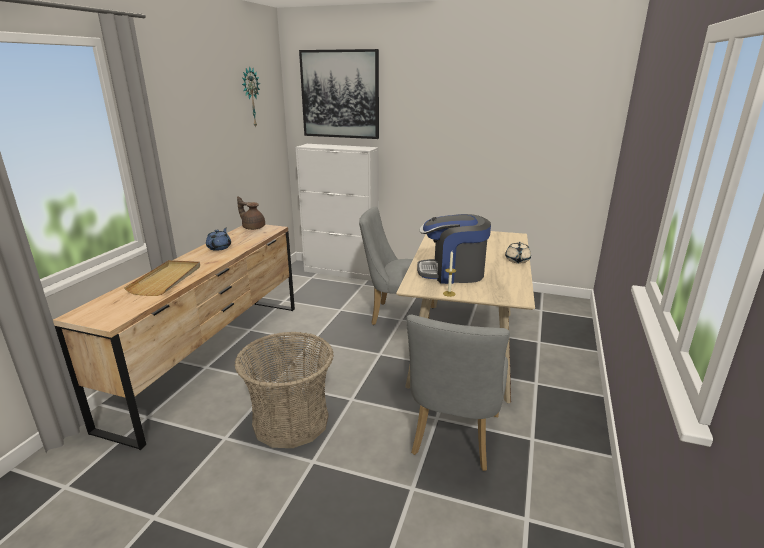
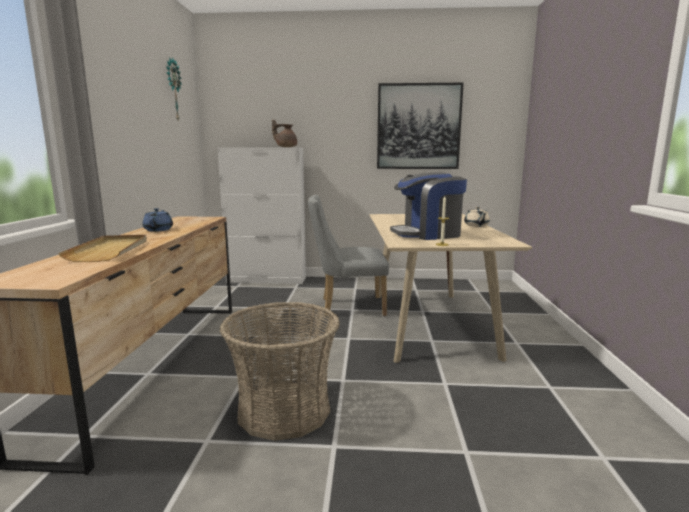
camera: 15 degrees left, 10 degrees down
(253, 227) = (186, 218): brown teapot -> brown teapot (286, 147)
(340, 94) = (261, 97): picture -> picture (418, 127)
(453, 439) = (475, 399): grey chair -> none

